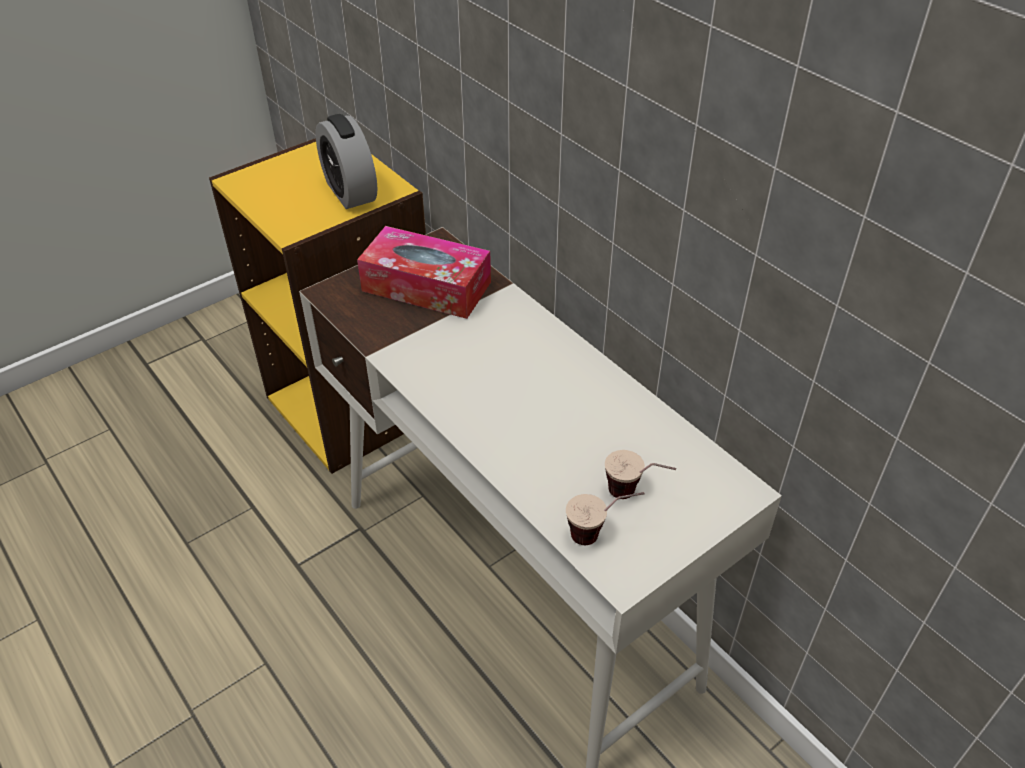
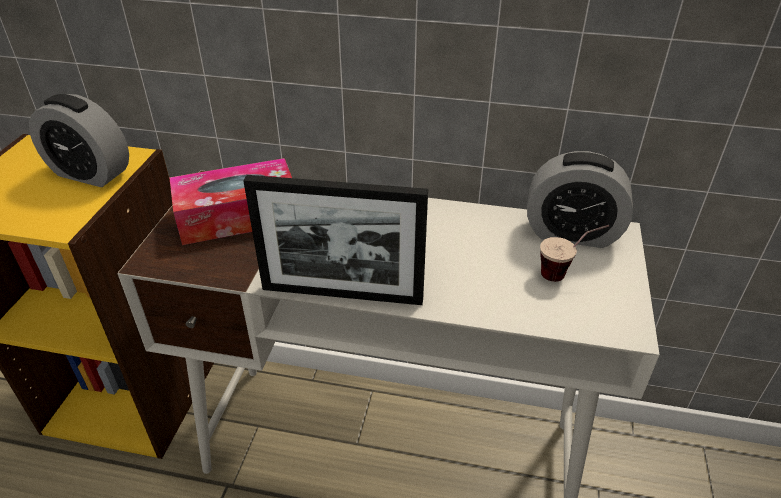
camera: 40 degrees left, 5 degrees down
(429, 400) = (342, 294): none -> picture frame
(601, 535) = (579, 311): cup -> none
(693, 464) = (571, 233): none -> alarm clock

